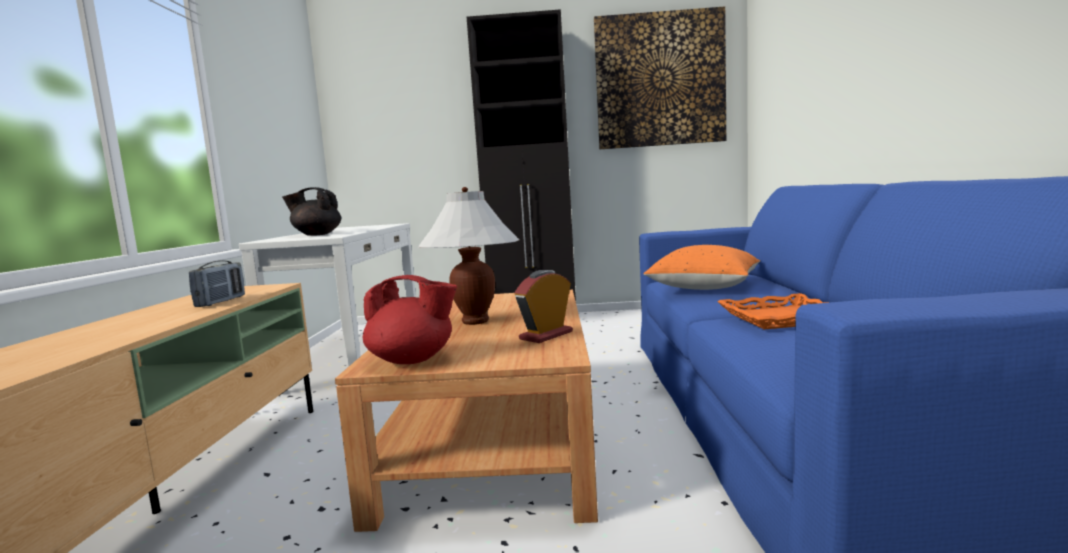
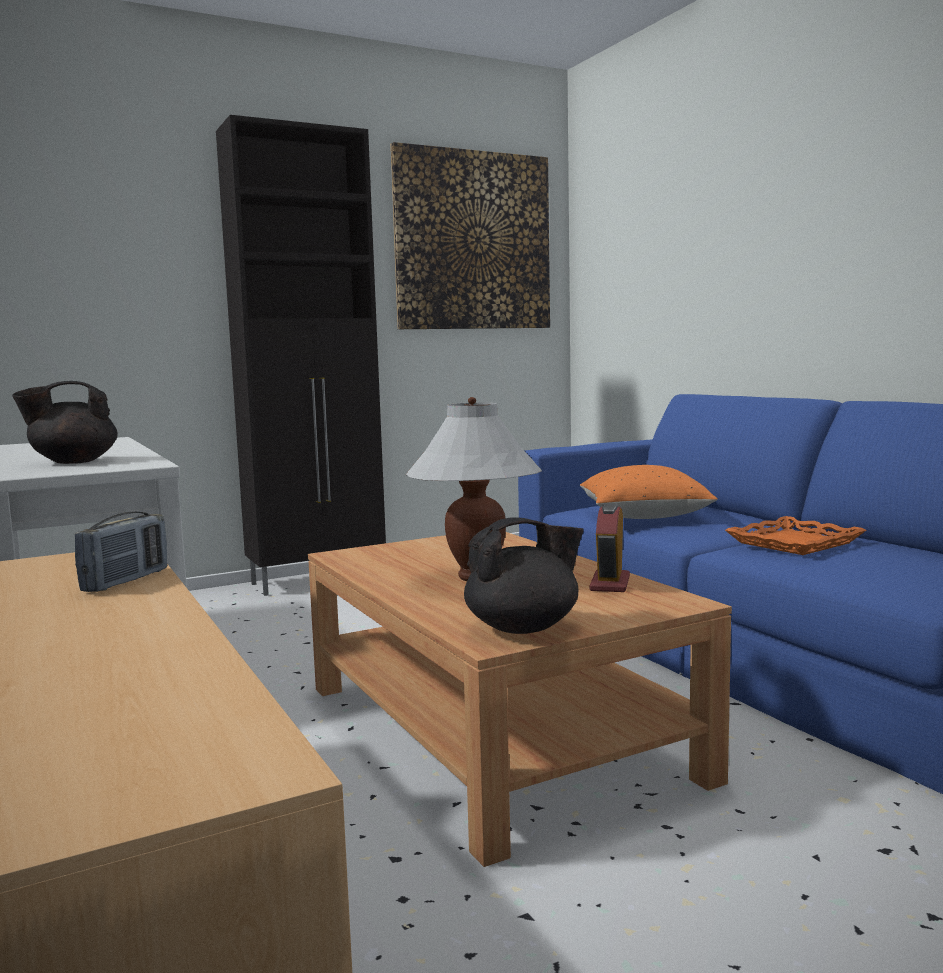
camera: 30 degrees left, 0 degrees up
(221, 301) = (126, 581): radio -> radio turned 45 degrees clockwise
(413, 360) = (524, 628): red teapot -> black teapot

